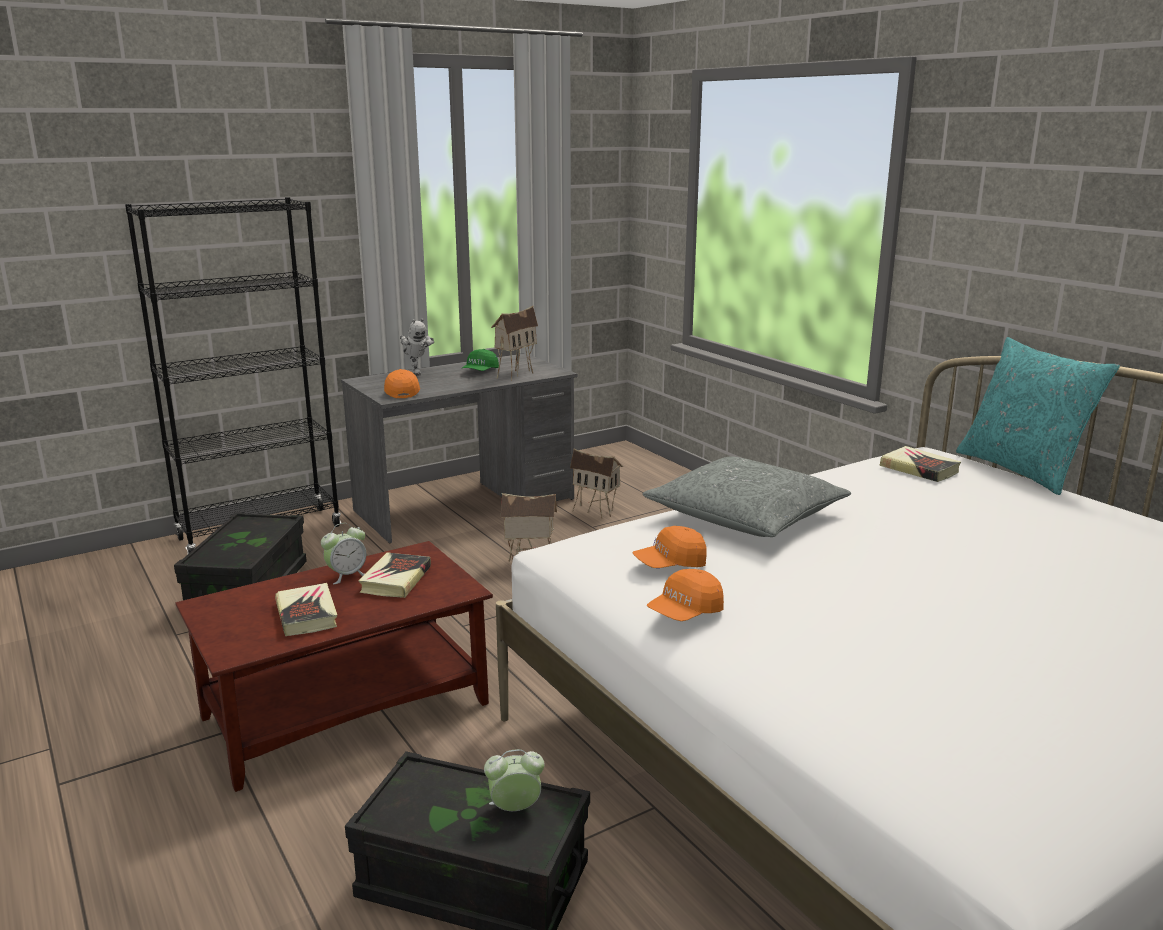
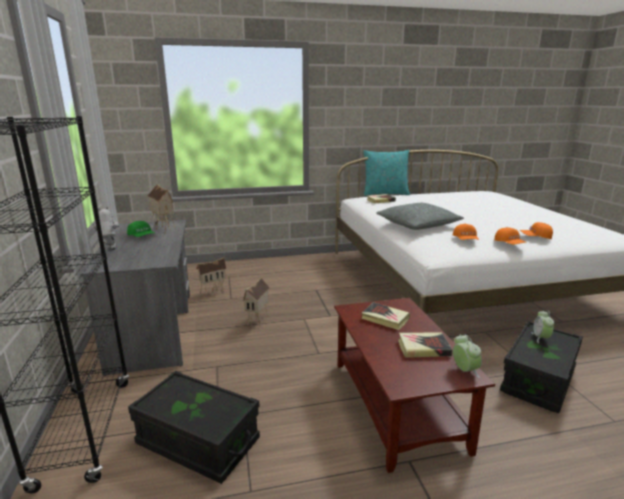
camera: 70 degrees left, 0 degrees up
(347, 575) = (373, 332): alarm clock -> alarm clock (464, 370)
(401, 392) = (155, 258): orange cap -> orange cap (535, 237)
(416, 373) = (110, 251): toy robot -> toy robot turned 105 degrees counterclockwise

